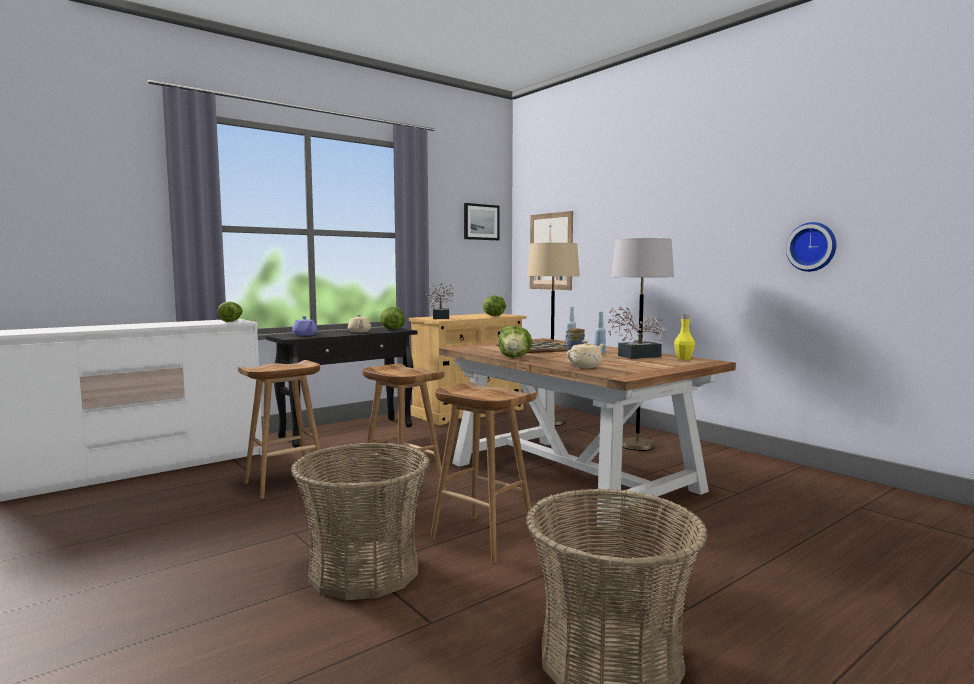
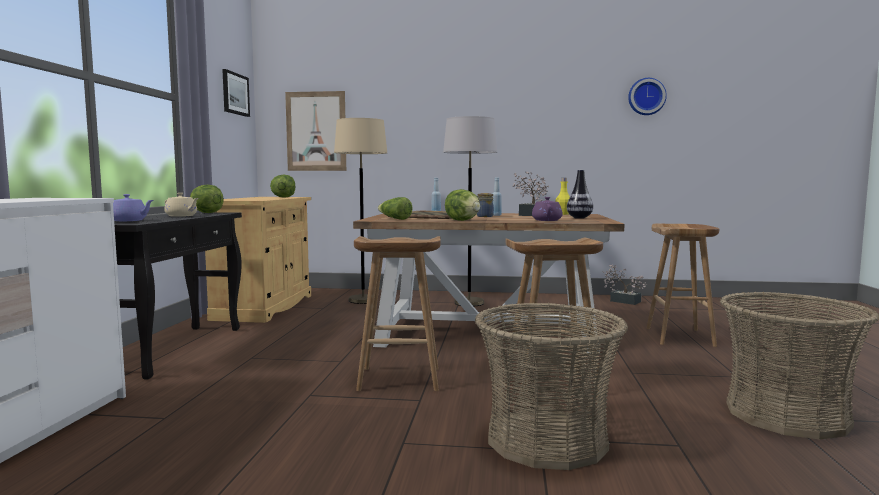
camera: 45 degrees left, 0 degrees up
(231, 321) = (54, 198): lettuce -> lettuce (394, 219)
(284, 484) = (251, 412): brown stool -> brown stool (680, 337)
(441, 317) = (241, 199): potted plant -> potted plant (622, 301)
(585, 366) = (546, 220): beige teapot -> purple teapot
(647, 367) = (579, 218): none -> vase
(812, 247) = (582, 131): wall clock -> wall clock (646, 97)

